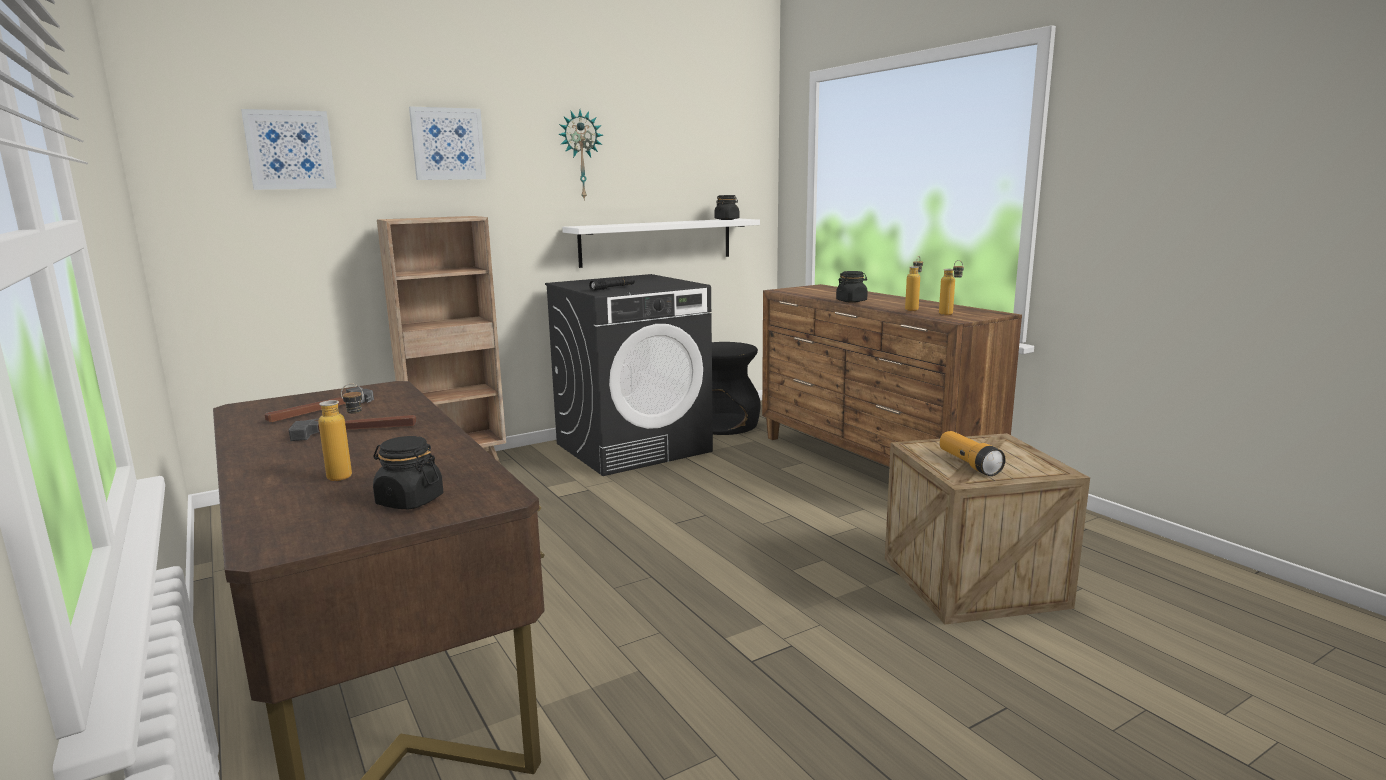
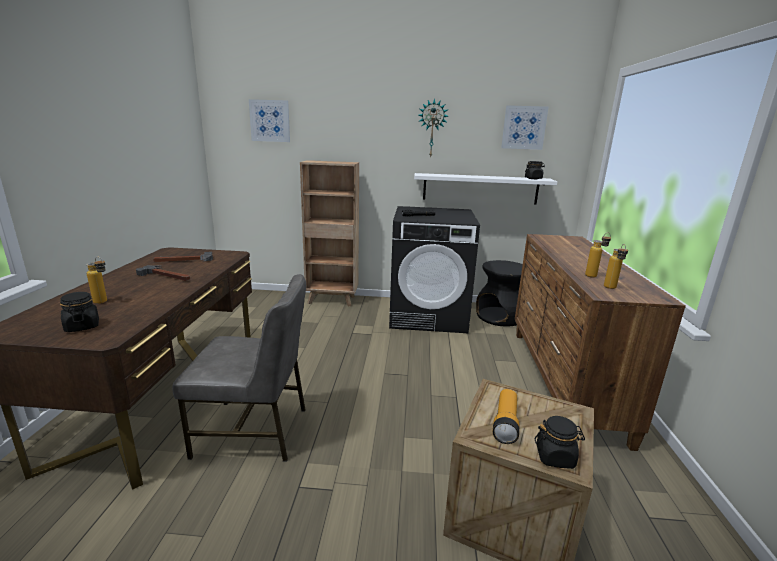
camera: 35 degrees right, 5 degrees up
(448, 144) = (350, 119): picture -> picture (524, 127)
(603, 642) = (254, 431): none -> grey chair
(851, 301) = (564, 256): black jar -> black jar (555, 457)

